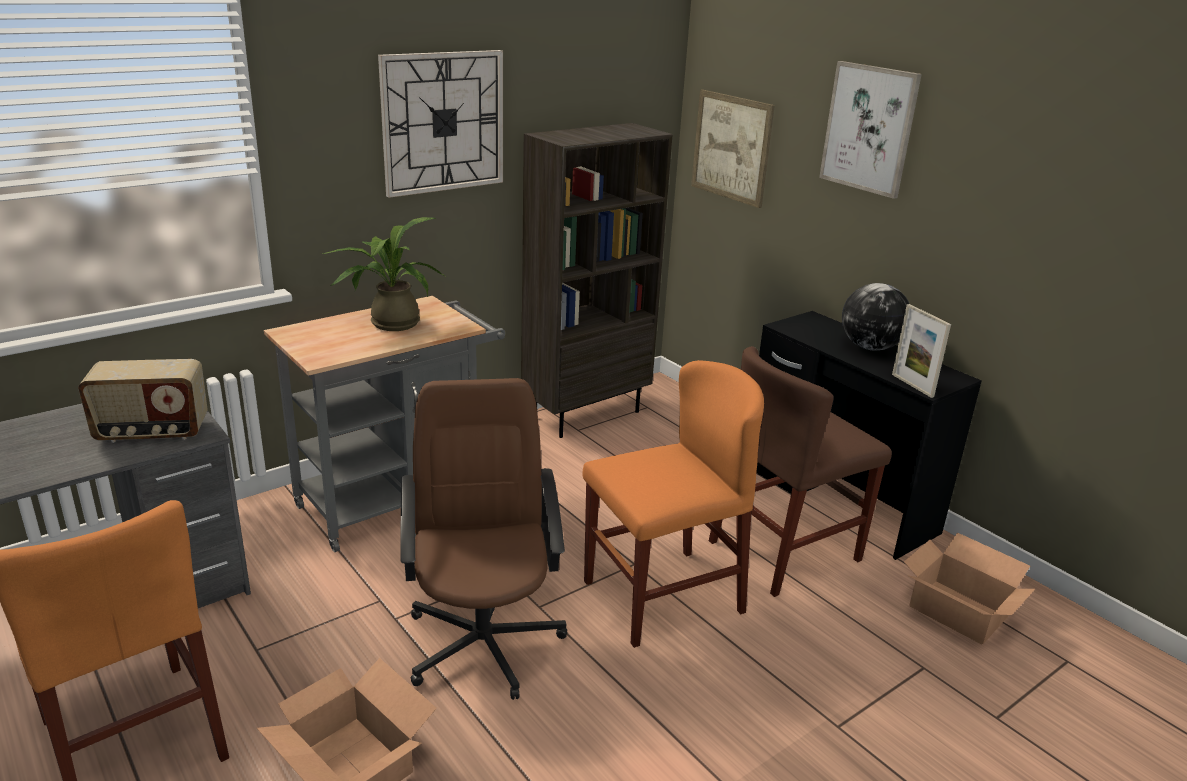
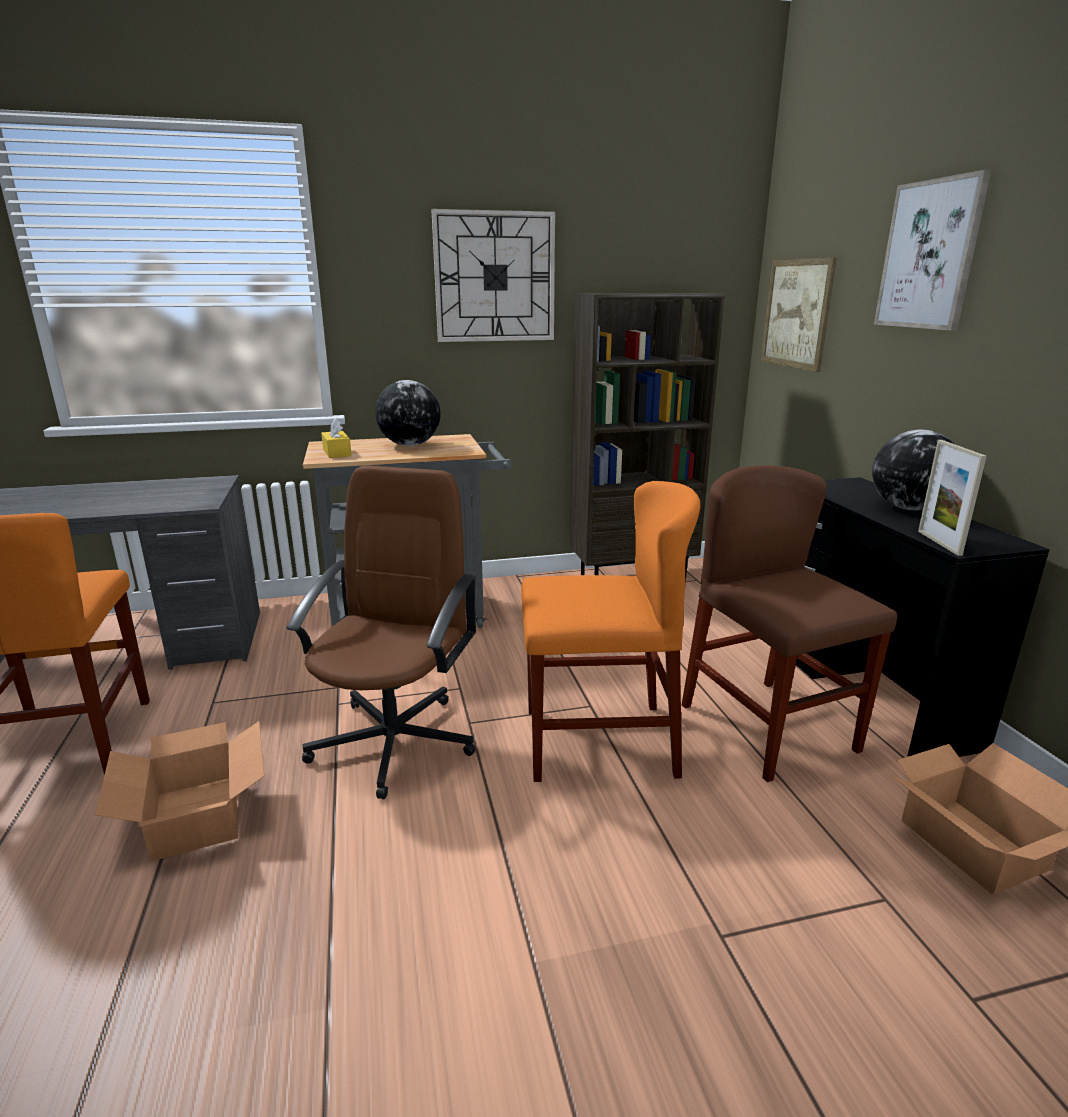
camera: 25 degrees right, 5 degrees down
(152, 432) = (171, 499): radio -> none
(323, 346) = (337, 453): none -> yellow tissue box
(389, 323) = (410, 445): potted plant -> globe
(785, 551) = (768, 727): brown chair -> brown chair turned 75 degrees clockwise

